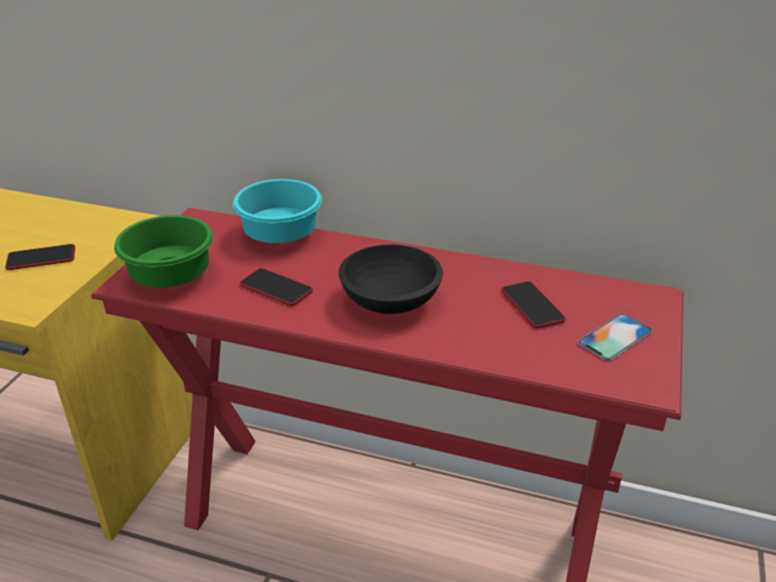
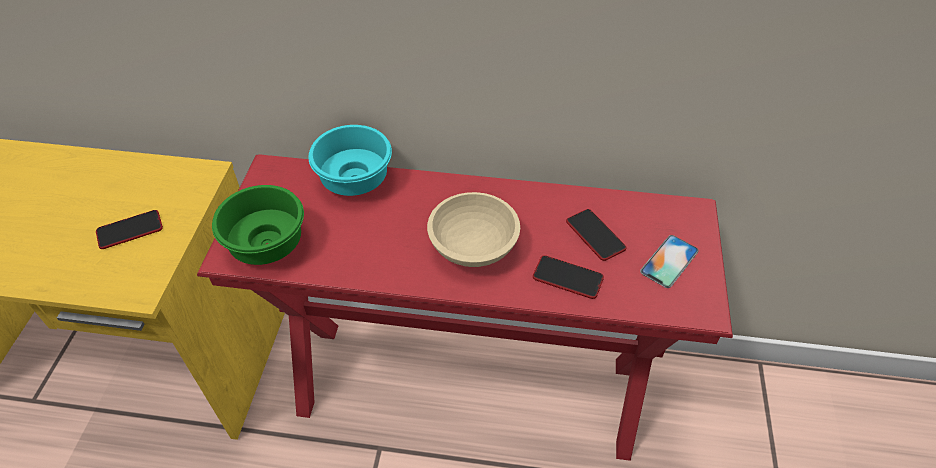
camera: 10 degrees left, 15 degrees up
(276, 288) = (368, 245): phone -> phone (567, 278)
(392, 302) = (474, 247): black bowl -> beige bowl

